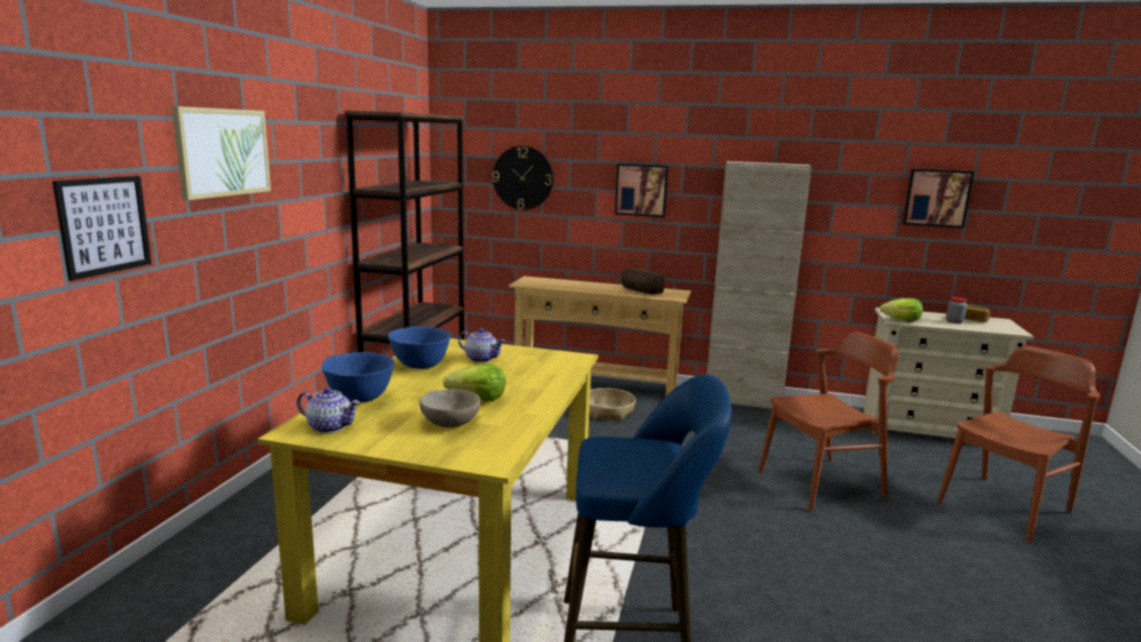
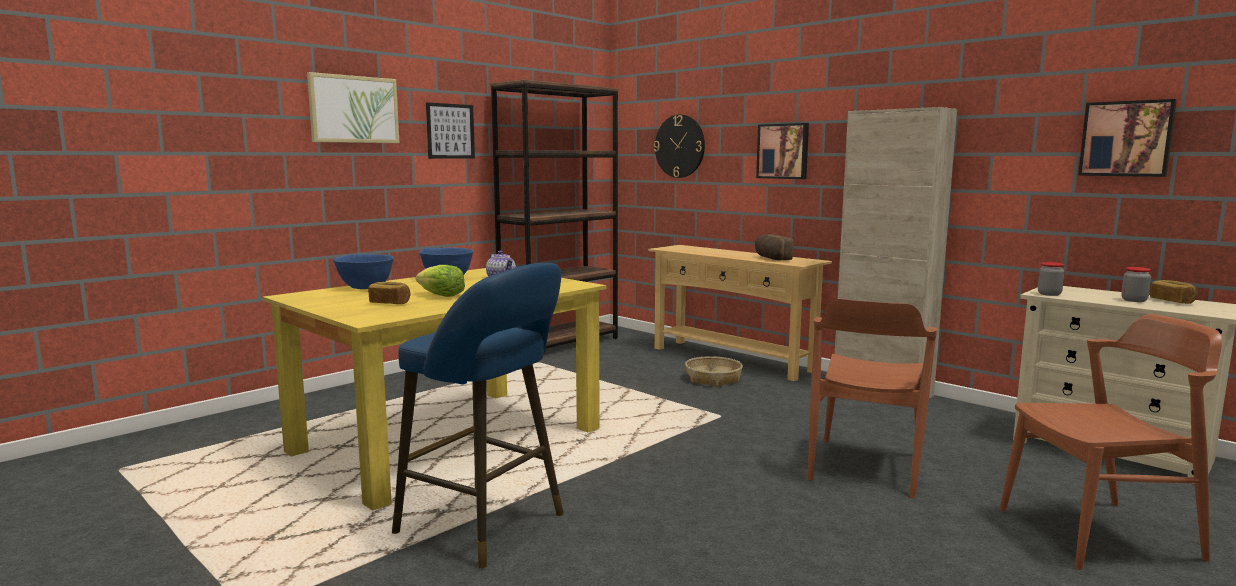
camera: 30 degrees right, 5 degrees down
(104, 225) = (241, 152): picture -> picture (450, 131)
(329, 427) = (313, 296): teapot -> none
(451, 424) = (390, 303): beige bowl -> bread
(821, 483) = (865, 466): brown chair -> brown chair turned 105 degrees clockwise
(901, 320) = (1049, 294): lettuce -> jar

